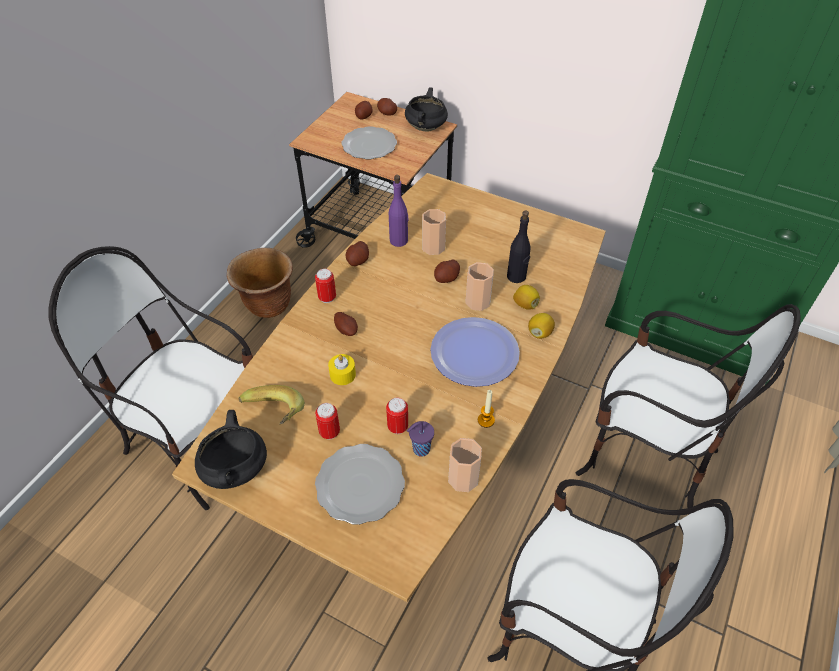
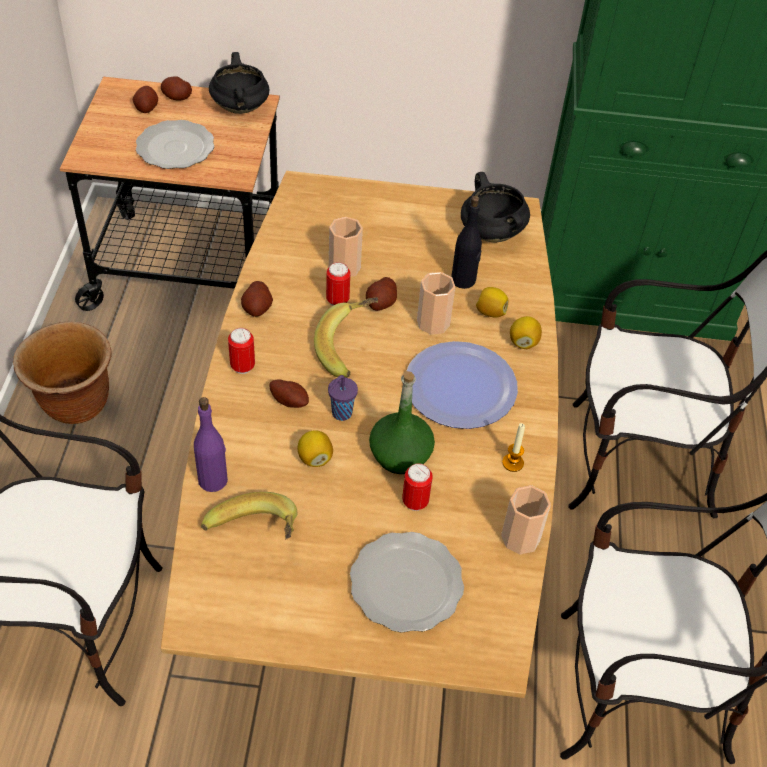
camera: 25 degrees left, 0 degrees up
(235, 469) = (241, 615): black cooking pot -> black cooking pot (490, 233)
(329, 432) = (336, 533): can -> can (337, 300)
(342, 374) = (314, 458): yellow candle -> lemon
(399, 240) = (296, 269): purple bottle -> purple bottle (213, 480)
(404, 390) = (400, 455): none -> green bottle
(408, 304) = (350, 348): none -> banana
(420, 449) = (455, 520): purple cup -> purple cup (340, 414)

